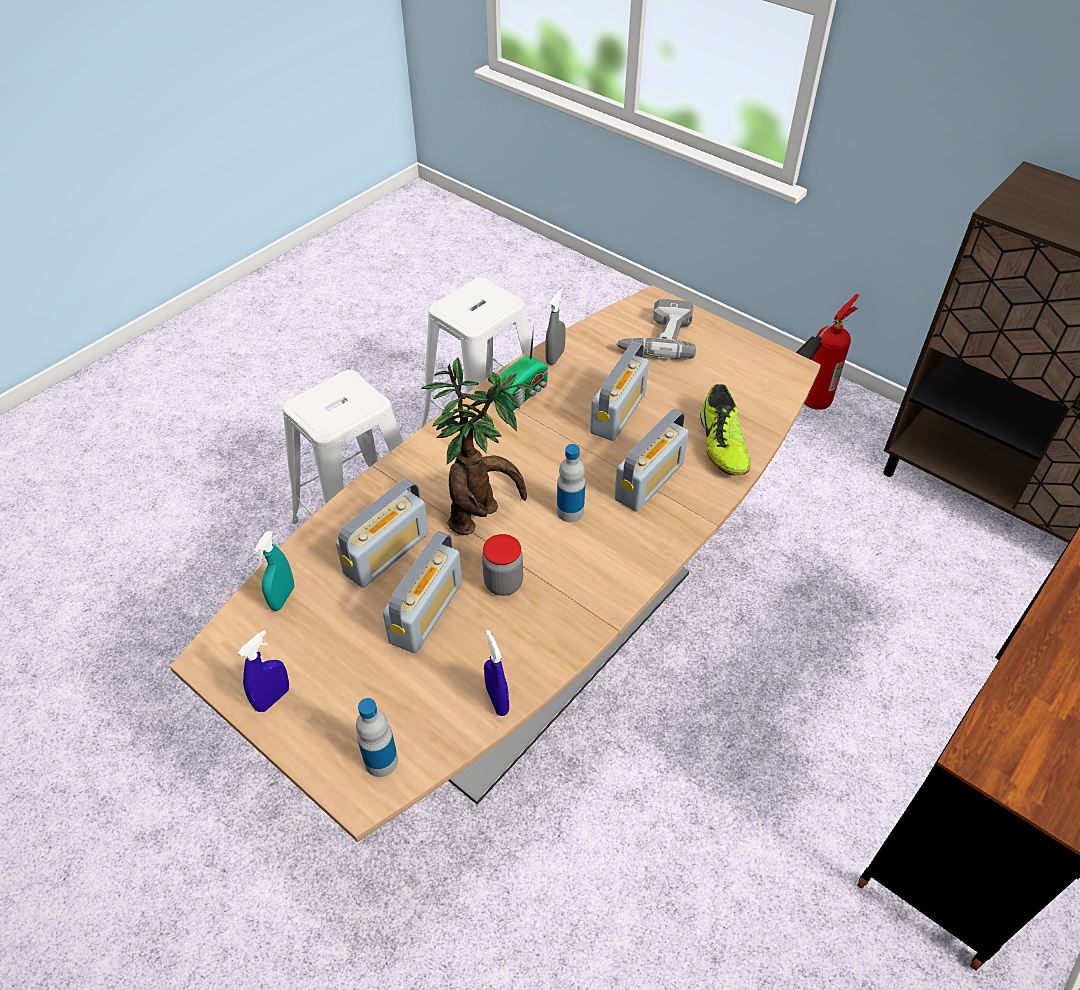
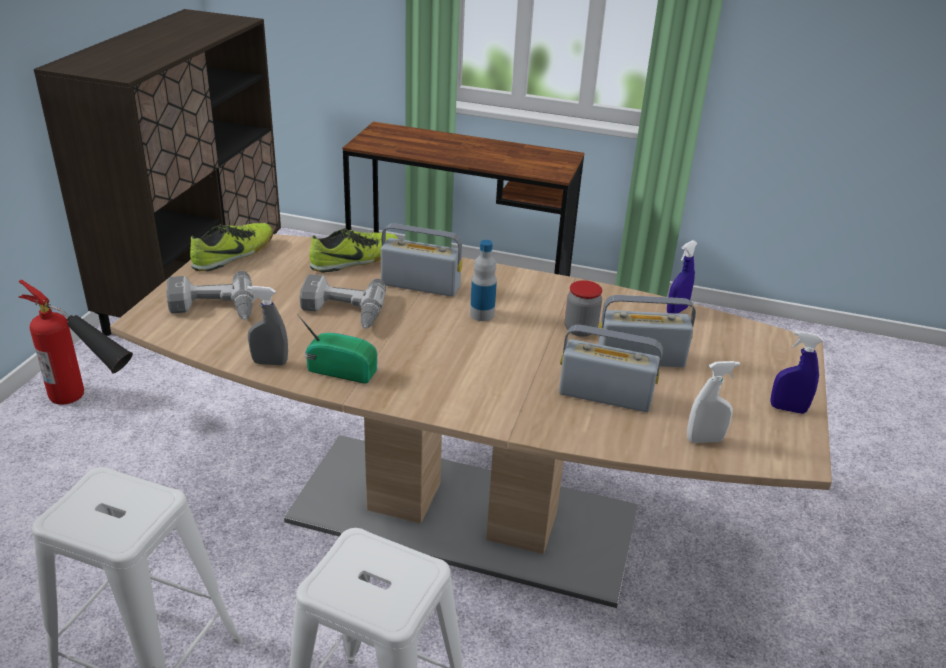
camera: 115 degrees left, 15 degrees down
(282, 598) = (705, 440): turquoise spray bottle -> white spray bottle
(381, 761) = (769, 344): bottle -> none
(481, 514) = (519, 356): potted plant -> none
(618, 412) = (341, 312): radio -> power drill
(760, 363) = (234, 255): none -> shoe

